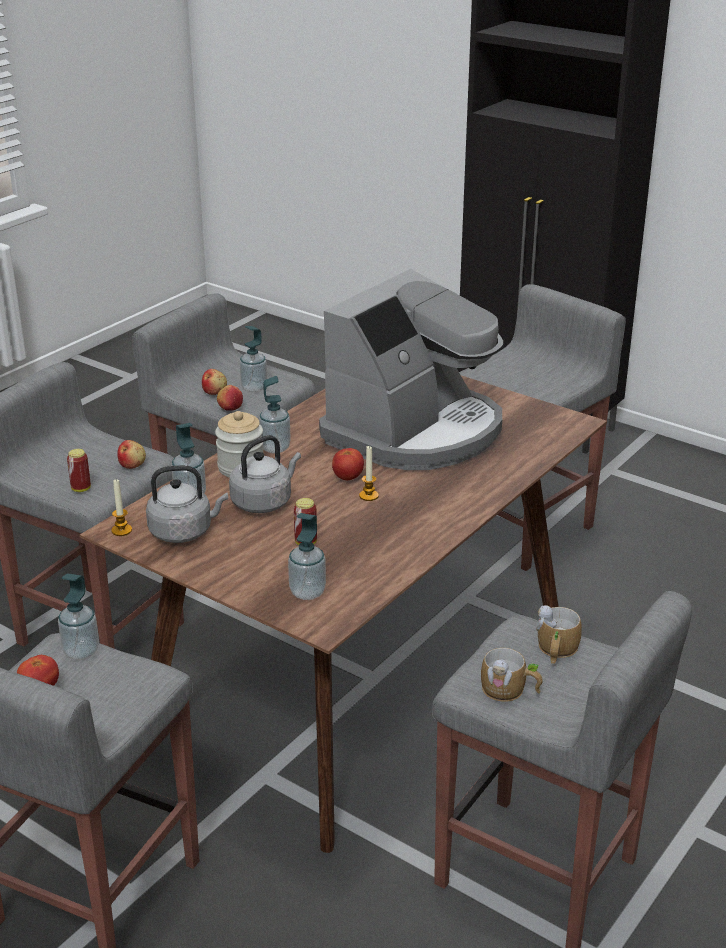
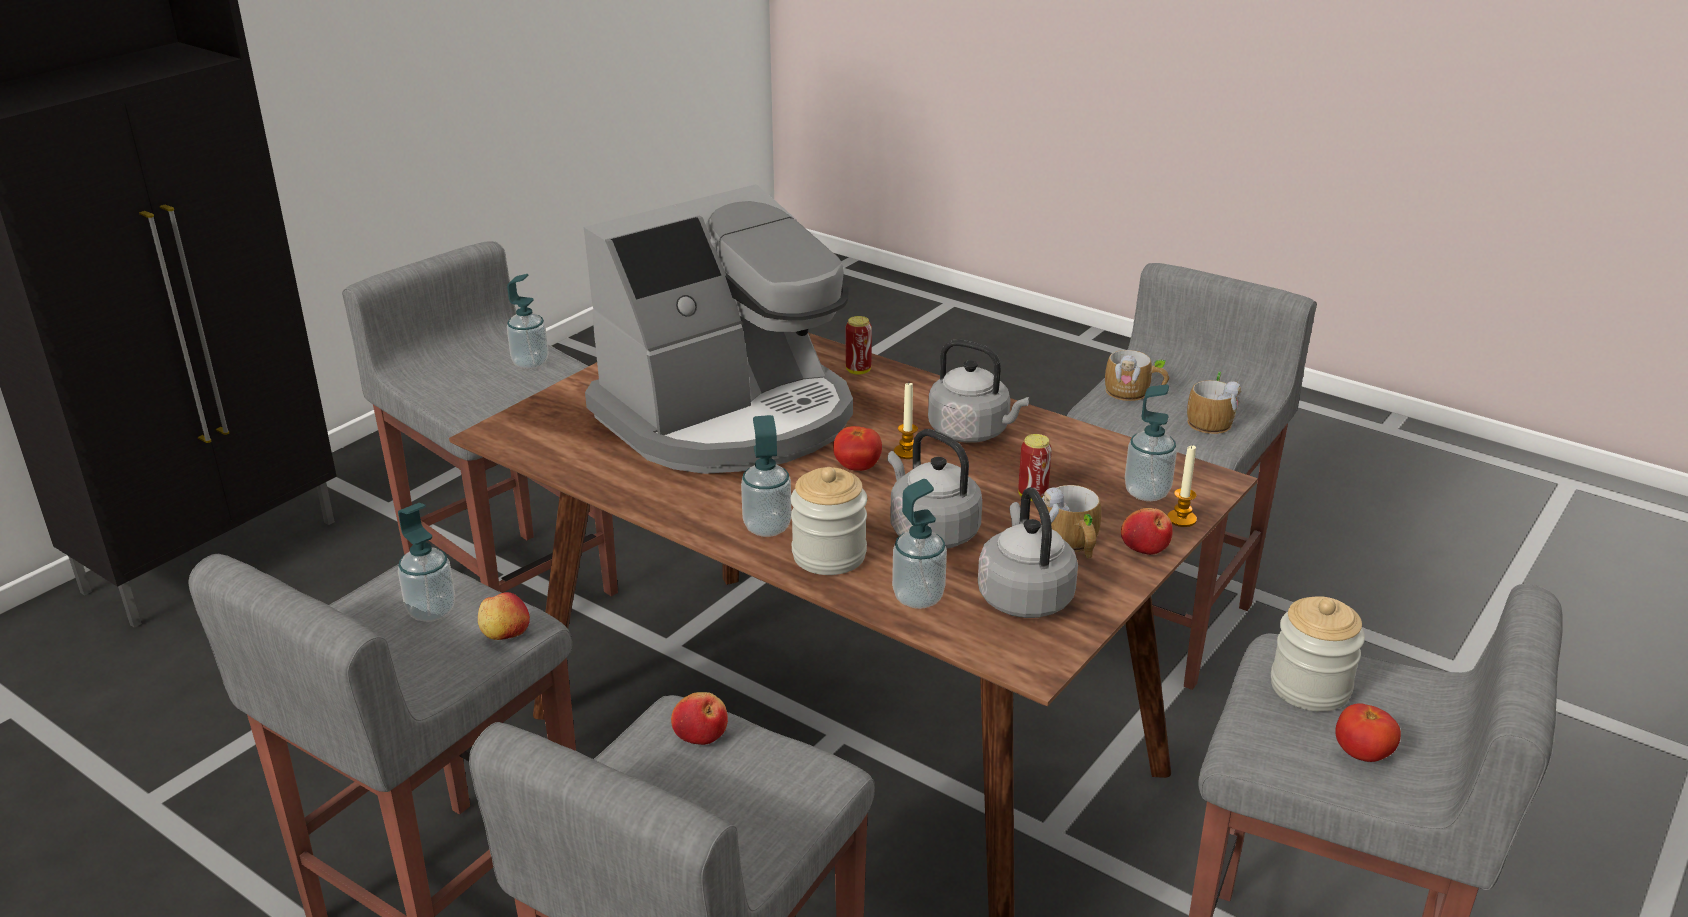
camera: 90 degrees left, 0 degrees up
(81, 489) = (785, 791): can -> can (858, 371)
(81, 651) = (1258, 728): soap dispenser -> soap dispenser (530, 363)
(115, 681) = (1310, 687): none -> jar
(121, 530) = (1030, 656): candle -> candle (1181, 519)
(214, 392) = (433, 654): apple -> apple (1144, 547)
(241, 554) = (1072, 544): none -> mug
(399, 523) = (972, 432): none -> grey kettle
(416, 432) = (729, 418): coffee machine -> coffee machine turned 105 degrees clockwise

